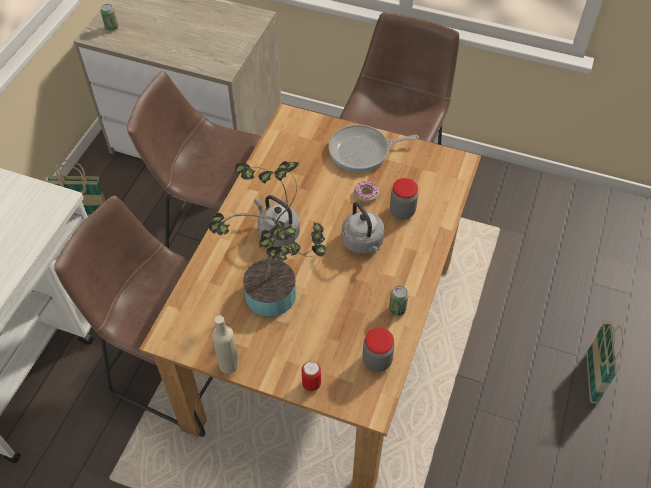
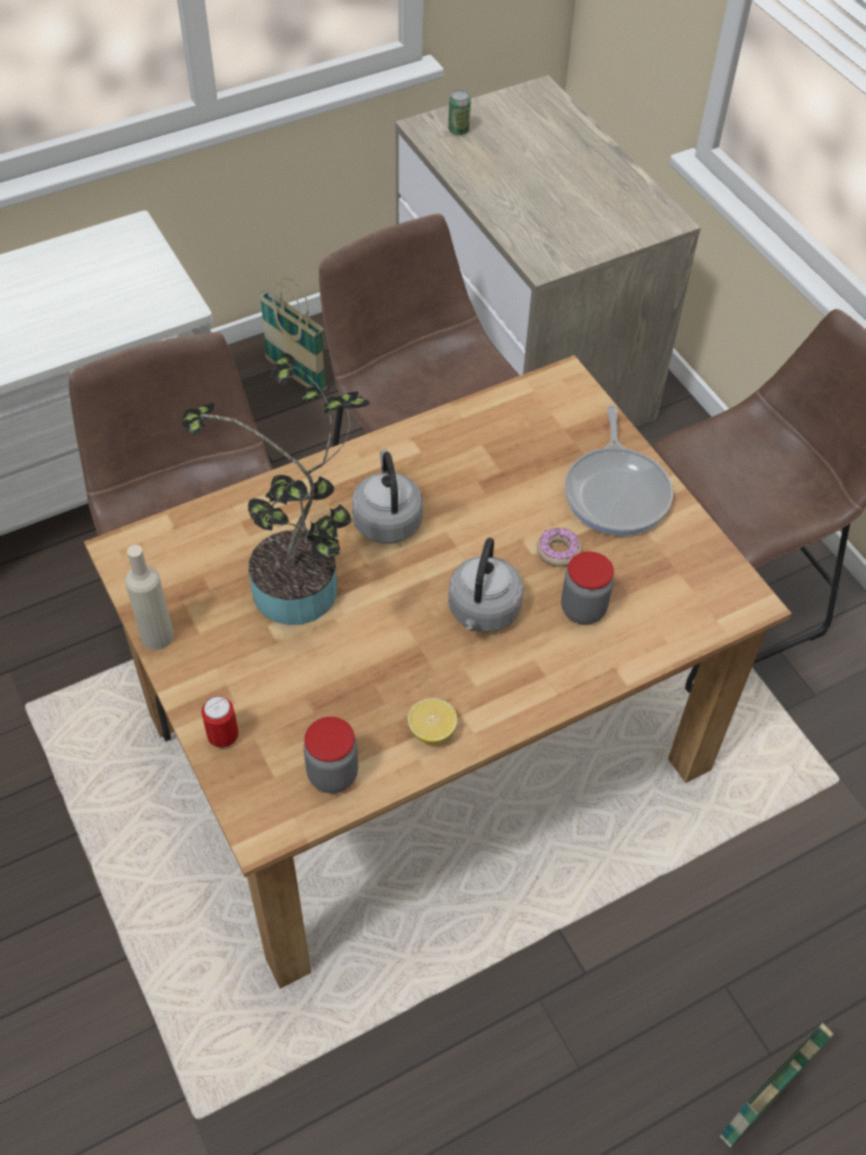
camera: 40 degrees right, 0 degrees up
(362, 151) = (617, 491): frying pan -> frying pan turned 120 degrees counterclockwise
(397, 309) = (432, 731): can -> lemon

